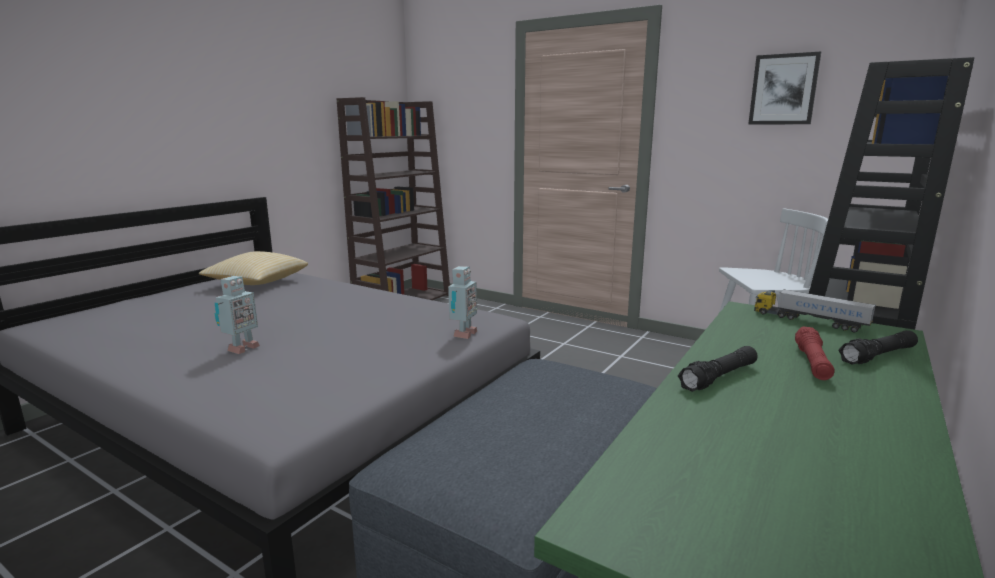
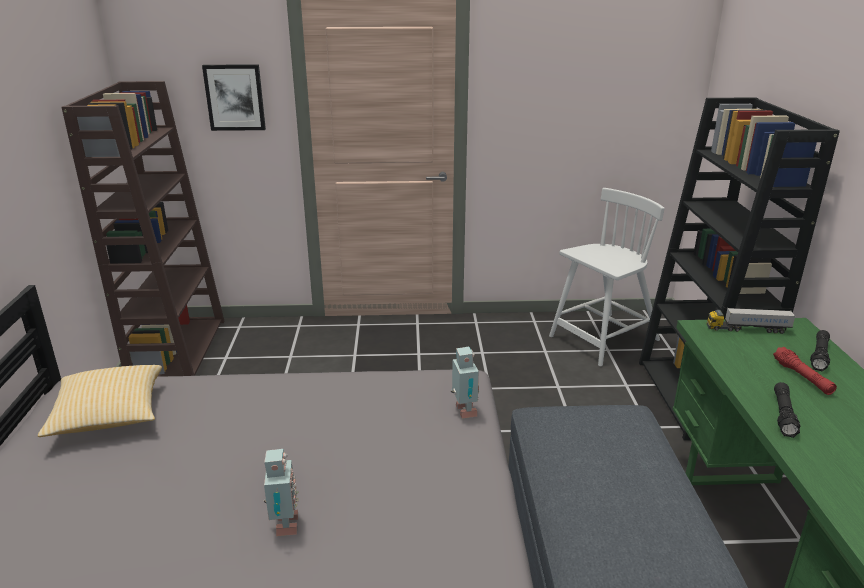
camera: 35 degrees left, 10 degrees up
(783, 89) = (591, 75): picture -> picture (235, 97)

